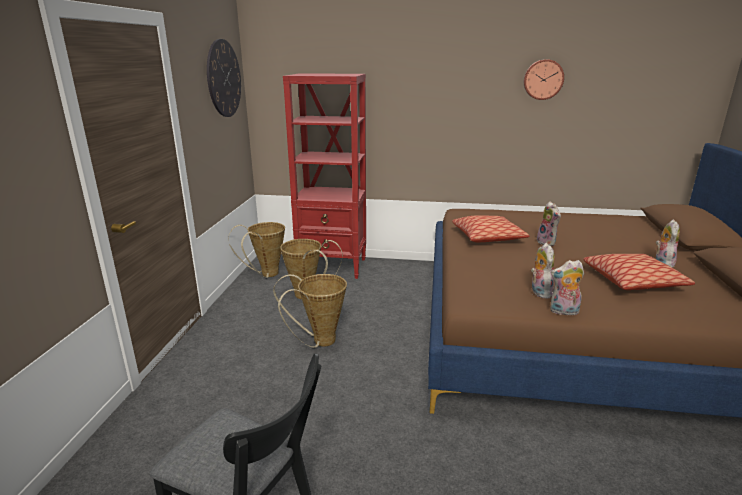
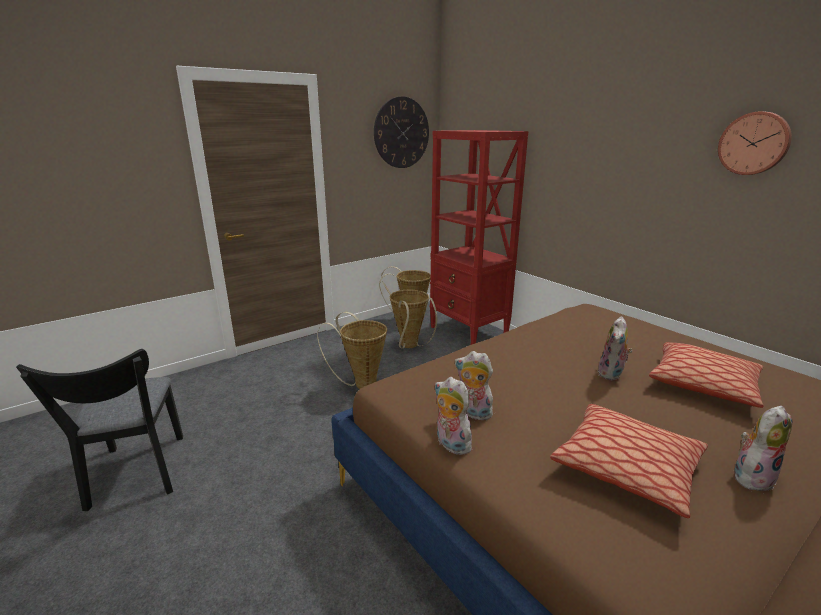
camera: 45 degrees right, 0 degrees up
(488, 237) = (552, 342): pillow -> pillow (703, 384)
(539, 292) = (472, 413): plush toy -> plush toy turned 105 degrees counterclockwise

